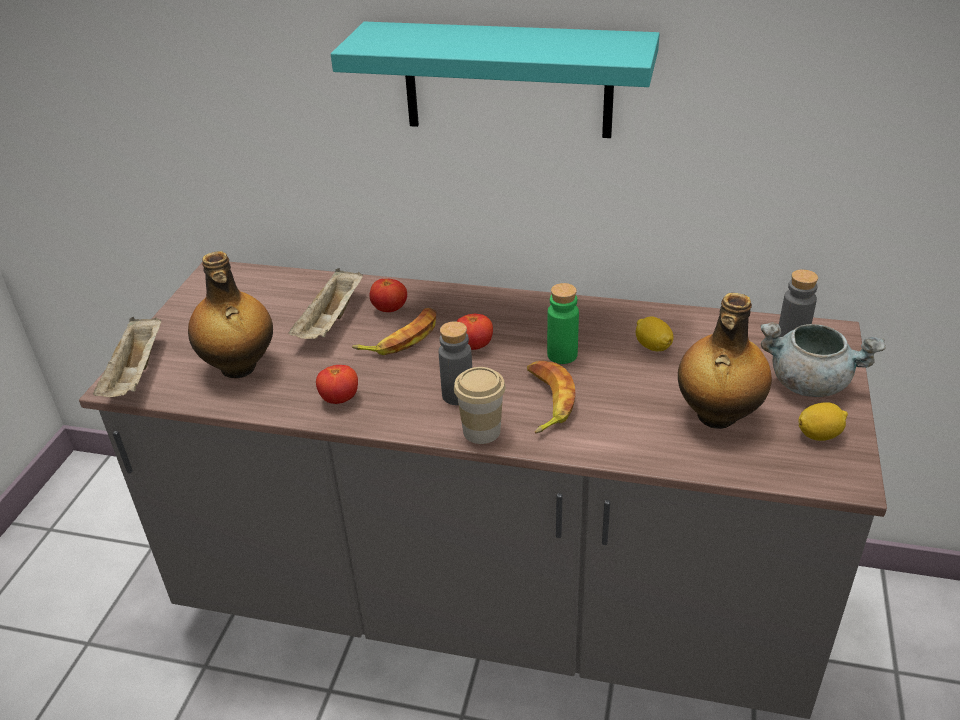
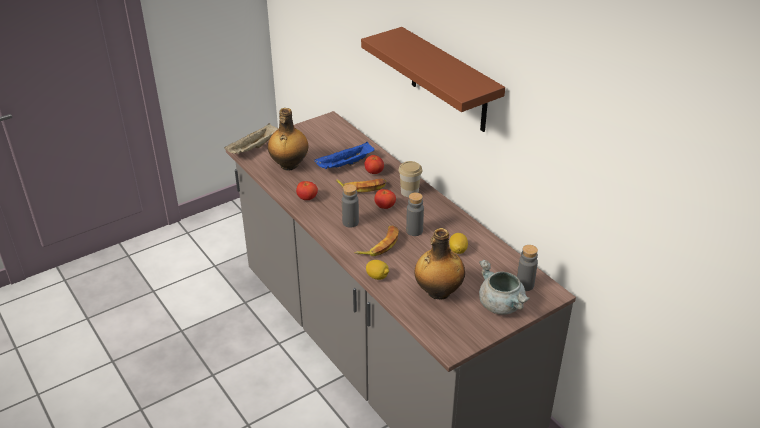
camera: 40 degrees right, 0 degrees up
(331, 322) = (345, 165): beige tray -> blue tray
(481, 431) = (339, 241): cup -> cup (409, 192)
(507, 80) = (448, 81): turquoise shelf -> brown shelf
(562, 355) = (414, 231): green bottle -> grey bottle
(819, 435) = (468, 326): lemon -> lemon (377, 276)

